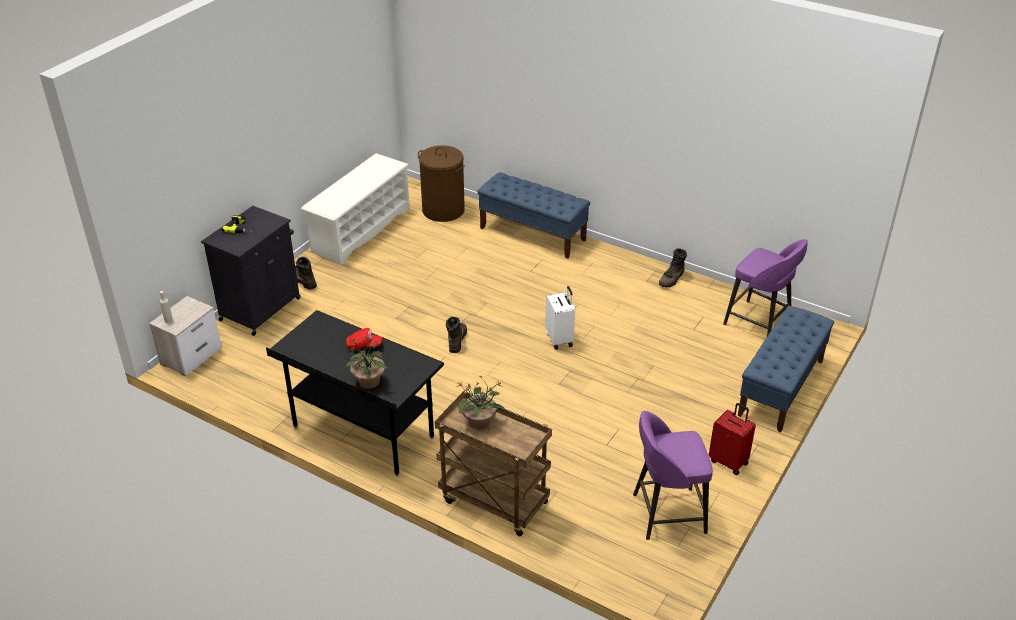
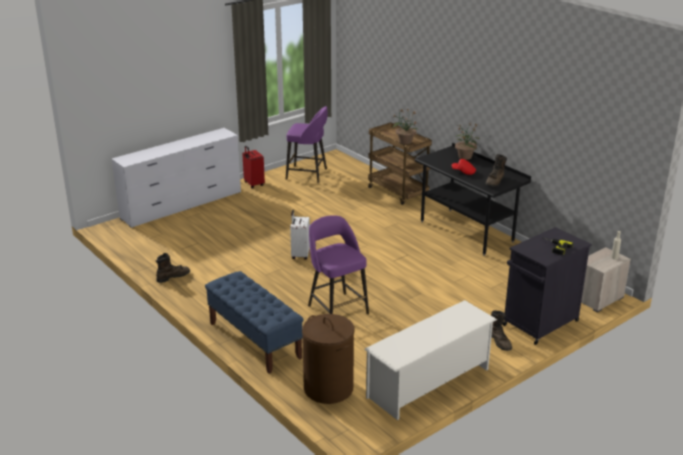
camera: 160 degrees left, 10 degrees down
(456, 340) = (378, 269): brown boot -> brown boot (495, 182)
(759, 323) = (147, 237): purple stool -> purple stool (337, 308)
(781, 388) = (182, 205): blue bench -> white dresser

